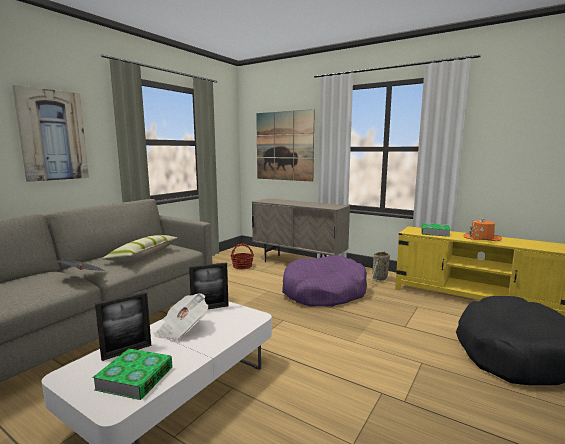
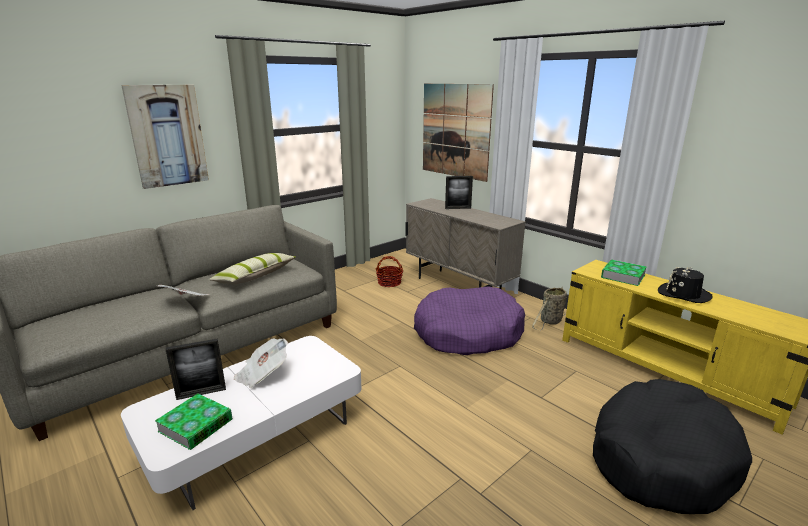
camera: 15 degrees right, 10 degrees up
(210, 308) = (303, 350): picture frame -> picture frame (458, 208)
(482, 238) = (683, 294): orange hat -> black hat

